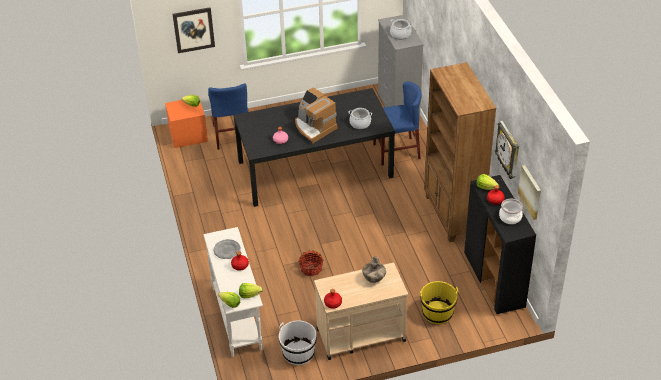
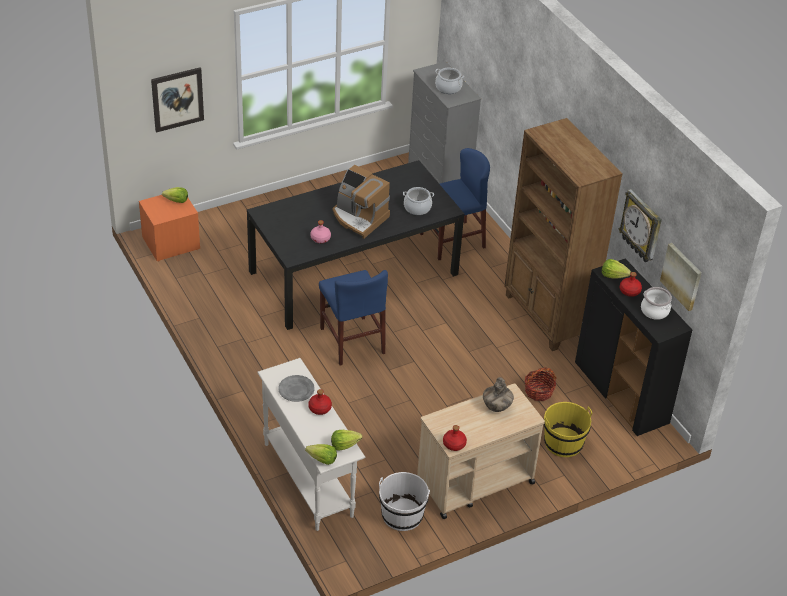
camera: 15 degrees left, 0 degrees up
(231, 135) = (229, 237): blue chair -> blue chair (352, 340)
(311, 268) = (386, 403): basket -> basket (538, 391)

